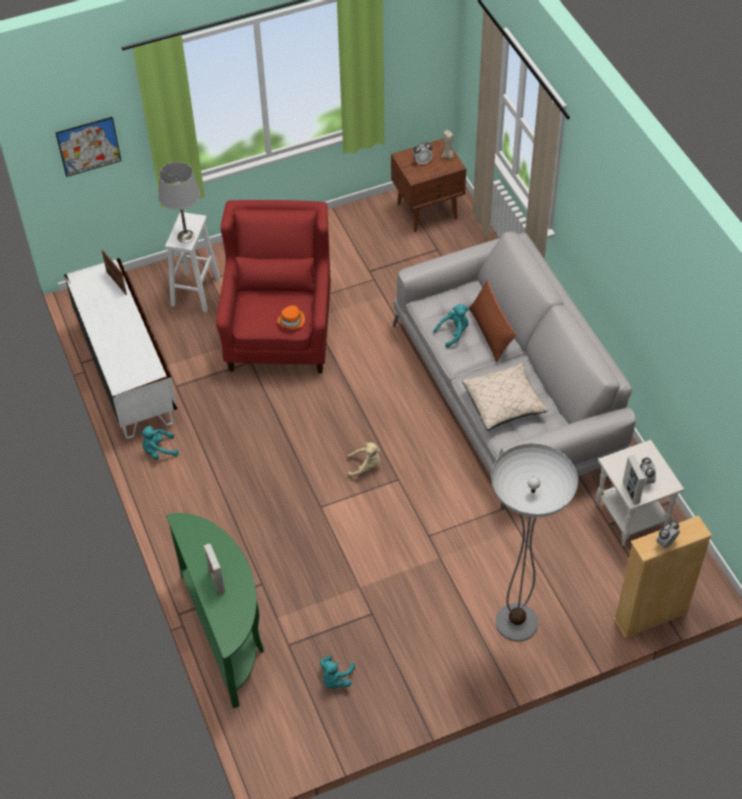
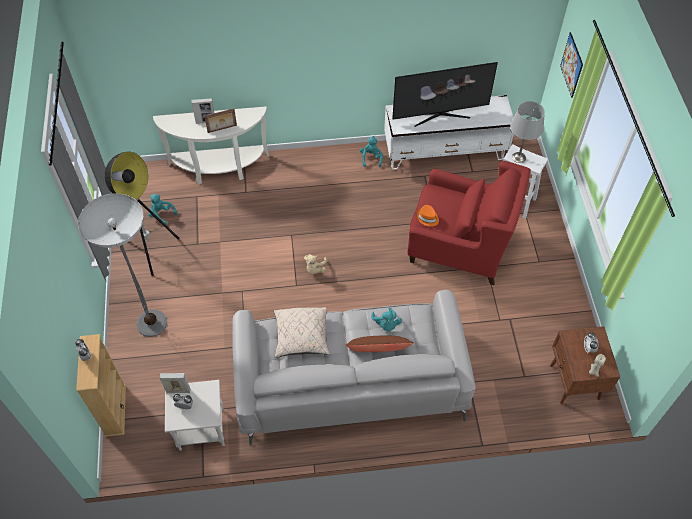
camera: 105 degrees right, 5 degrees up
(117, 283) = (490, 121): picture frame -> picture frame (222, 129)
(118, 334) = (439, 115): none -> television
(227, 632) = (219, 169): green console table -> white console table
(403, 669) = (151, 250): none -> floor lamp

